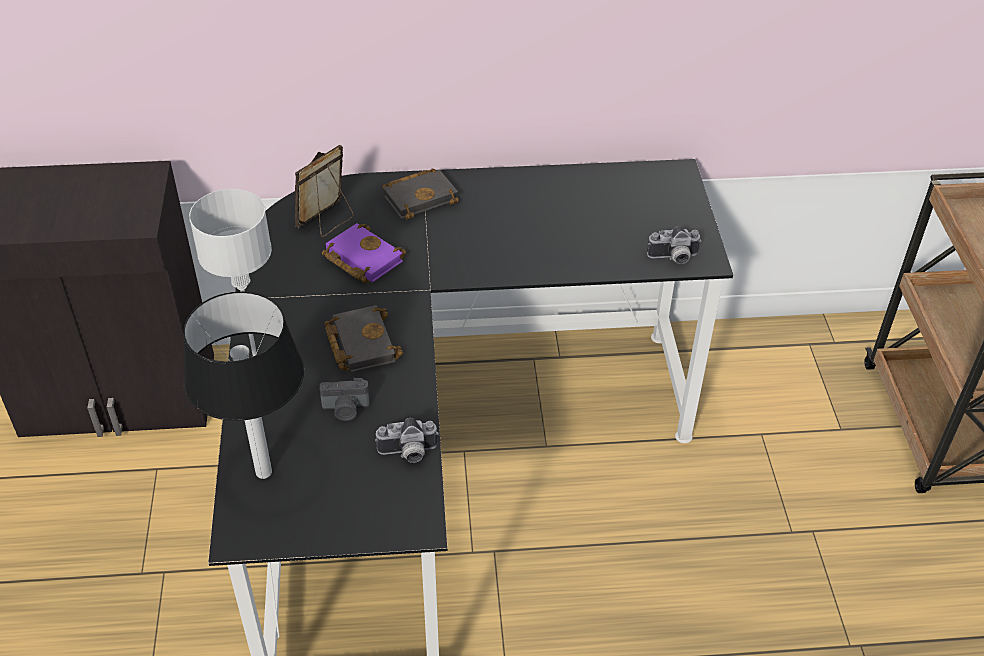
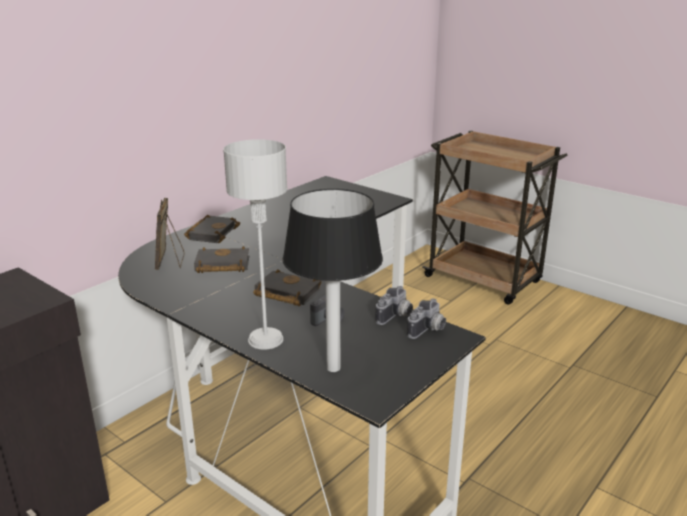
camera: 45 degrees left, 20 degrees down
(360, 258) = (221, 266): purple book -> black book
(673, 258) = (379, 204): camera -> camera (428, 330)

